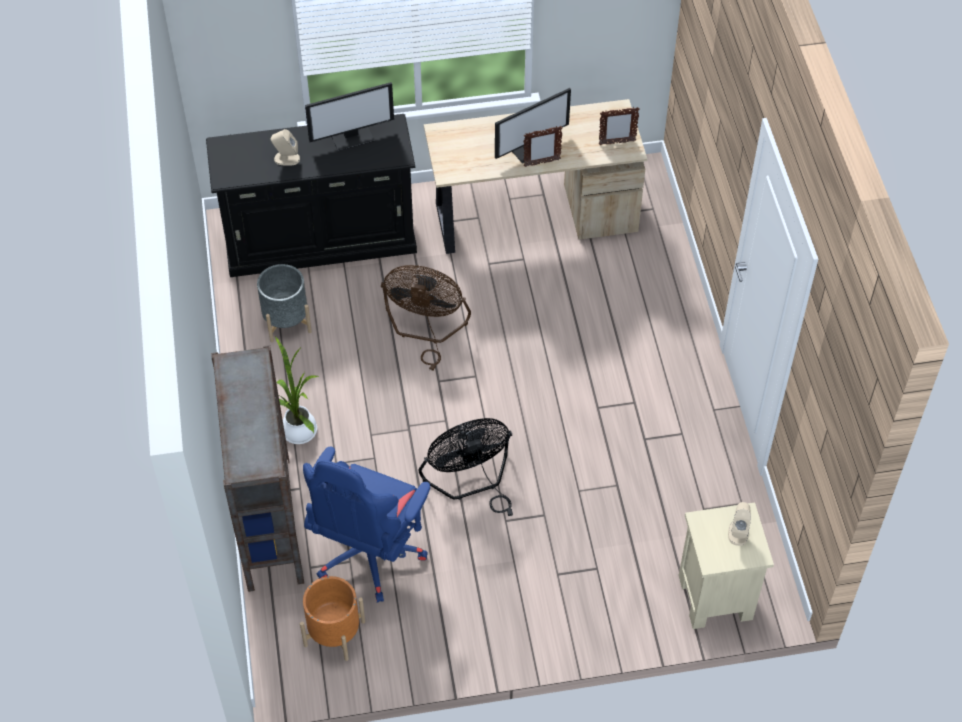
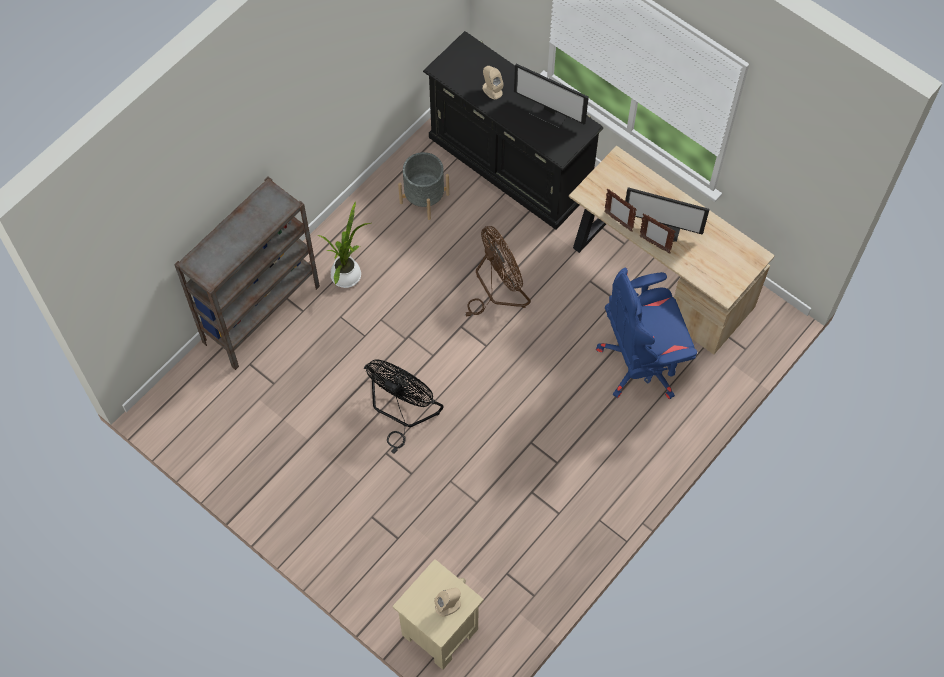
camera: 50 degrees right, 10 degrees up
(334, 633) = (214, 416): orange planter -> none
(370, 551) = (291, 389): blue office chair -> blue office chair (643, 362)
(616, 143) = (722, 278): picture frame -> picture frame (618, 221)

